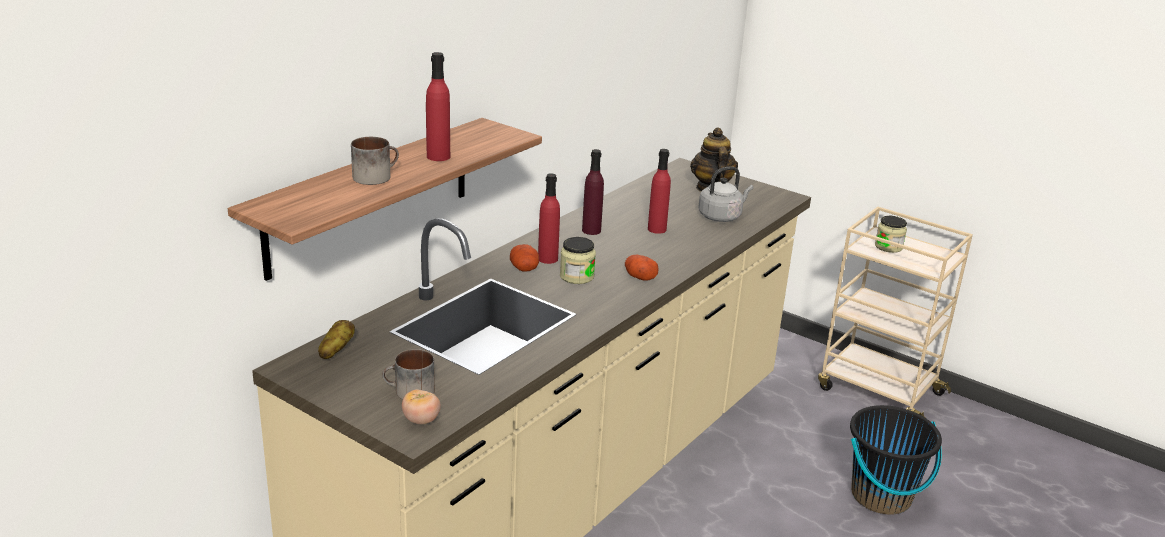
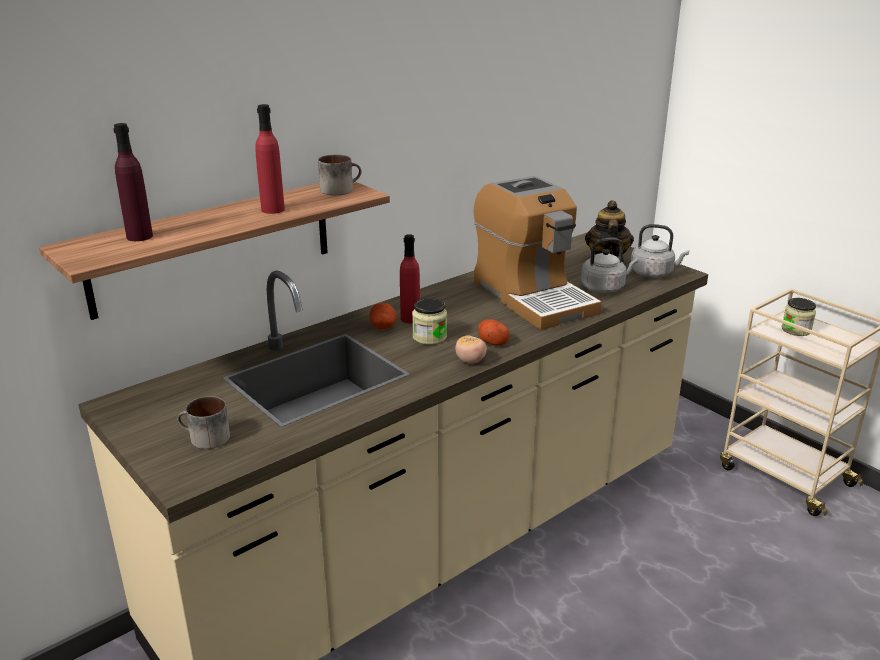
camera: 15 degrees right, 0 degrees up
(336, 350) = (162, 392): potato -> none
(375, 176) = (198, 224): mug -> mug (340, 189)
(421, 420) = (198, 468): tomato -> tomato (470, 361)
(591, 230) = (467, 294): purple bottle -> purple bottle (139, 236)
(657, 229) = (532, 297): red bottle -> coffee machine
(761, 199) = (654, 273): none -> grey kettle
(881, 496) = (758, 588): black bucket -> none

